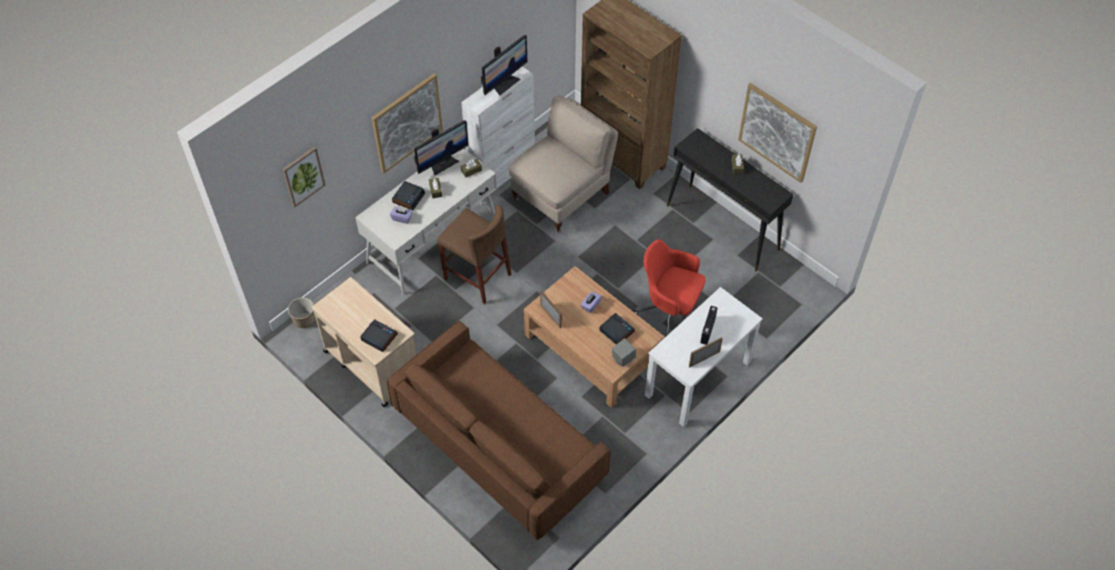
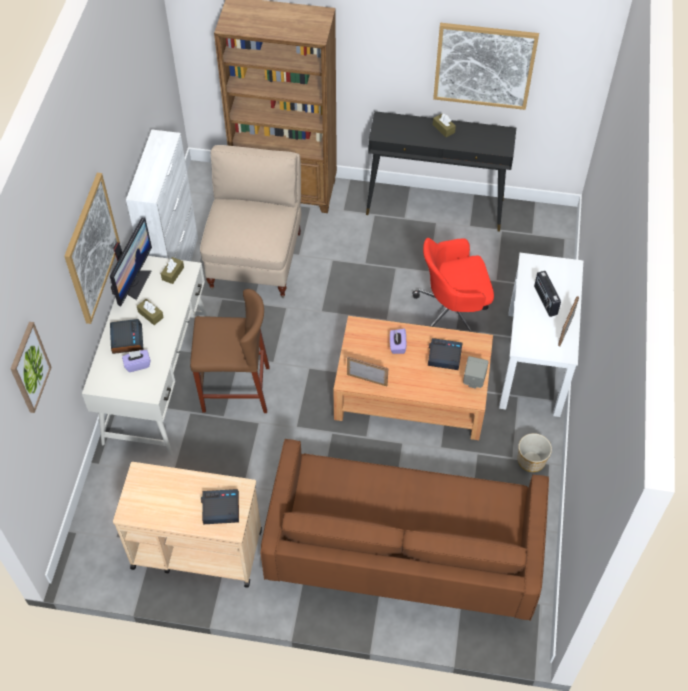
camera: 35 degrees left, 0 degrees up
(304, 320) = (79, 548): planter -> planter (531, 461)
(504, 83) = (157, 157): monitor -> none

